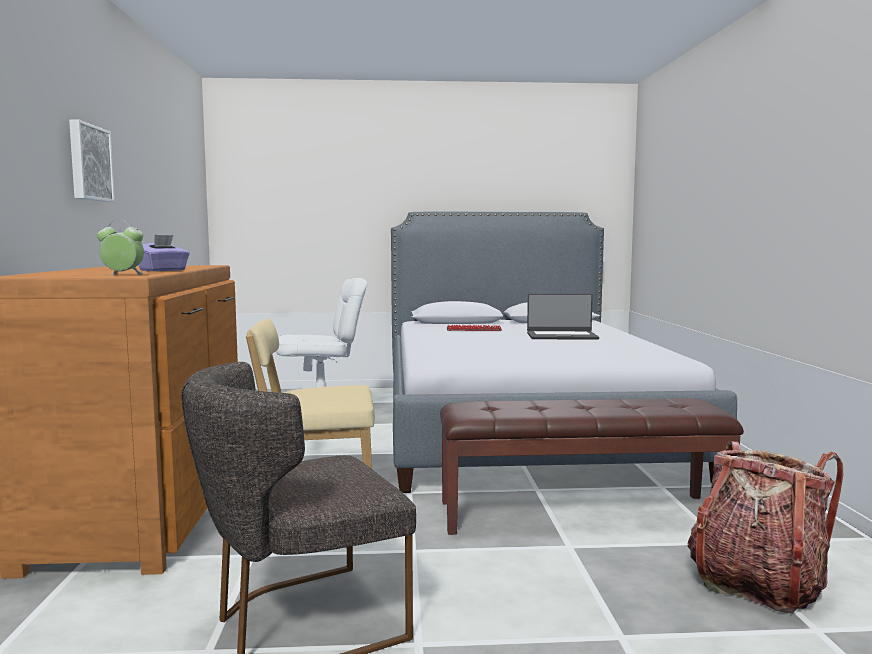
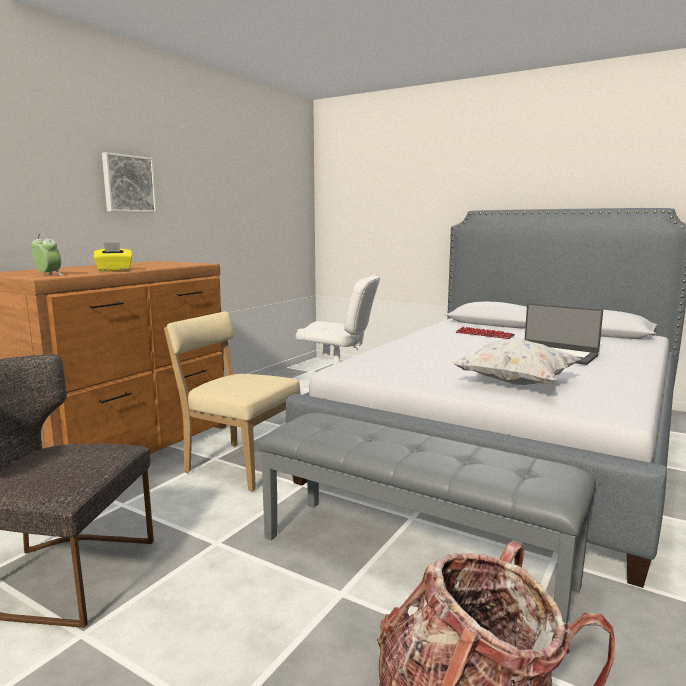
camera: 35 degrees right, 5 degrees up
(163, 270) = (114, 270): purple tissue box -> yellow tissue box
(581, 513) = (412, 560): brown bench -> grey bench
(584, 355) = (515, 383): none -> white pillow

